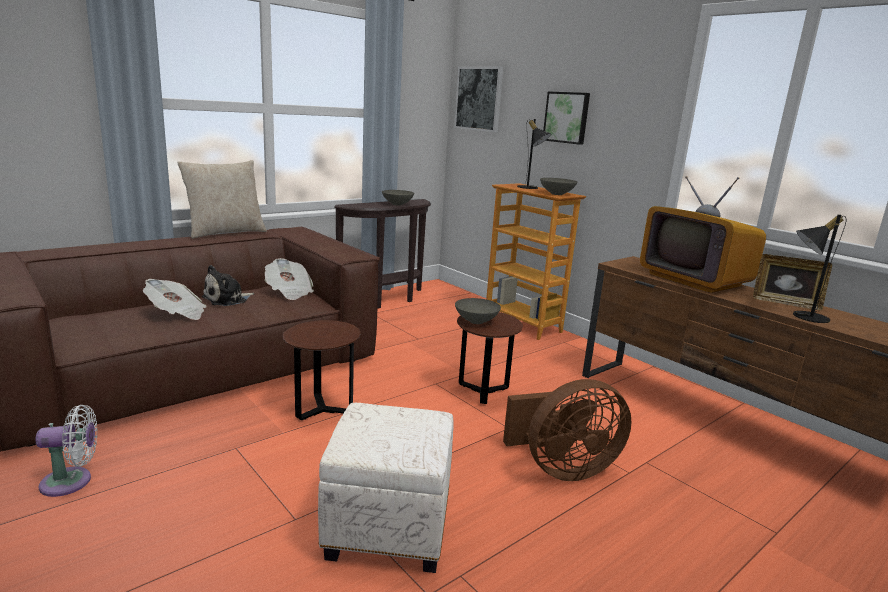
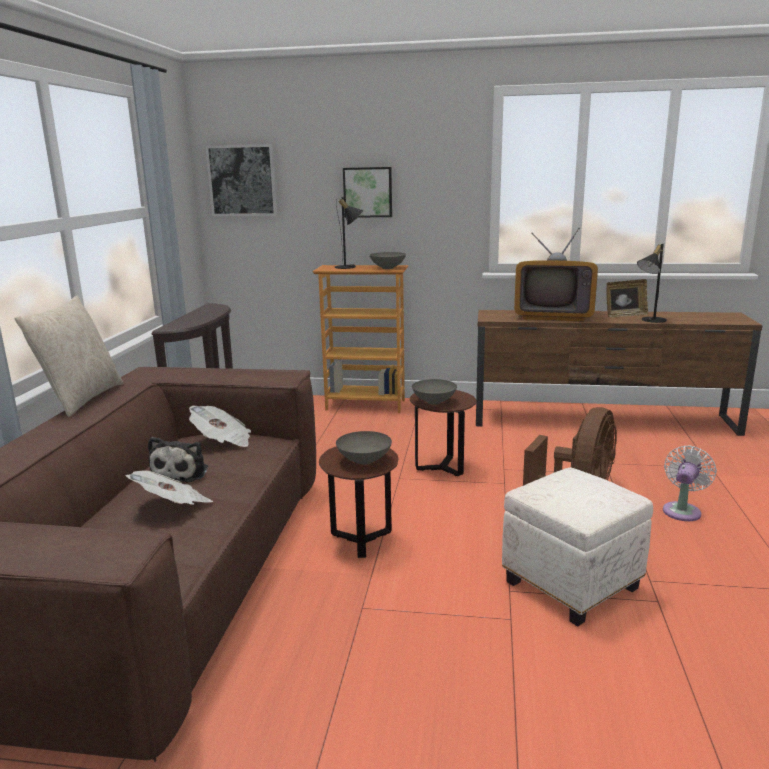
camera: 40 degrees left, 0 degrees up
(71, 482) = (286, 726): white fan -> white fan (682, 510)
(398, 204) = (208, 314): grey bowl -> grey bowl (365, 460)

